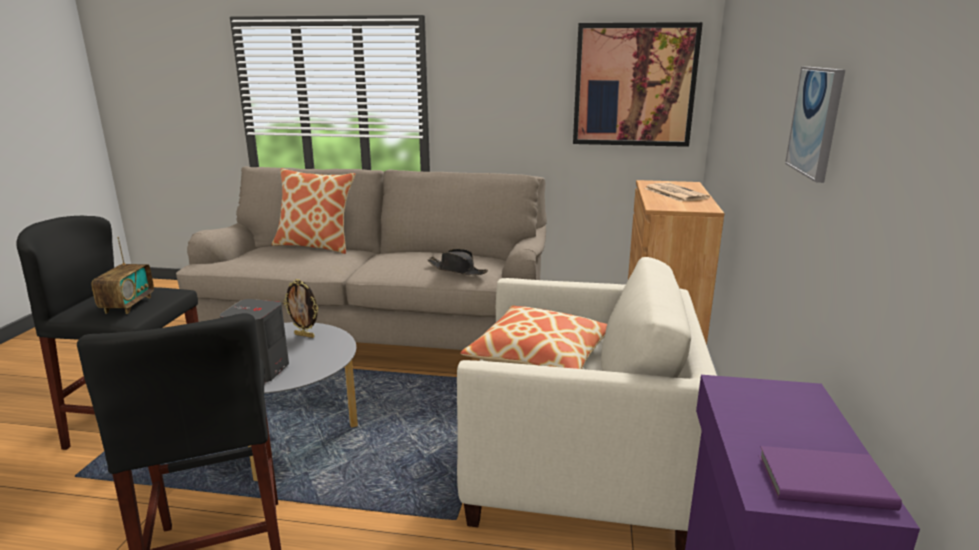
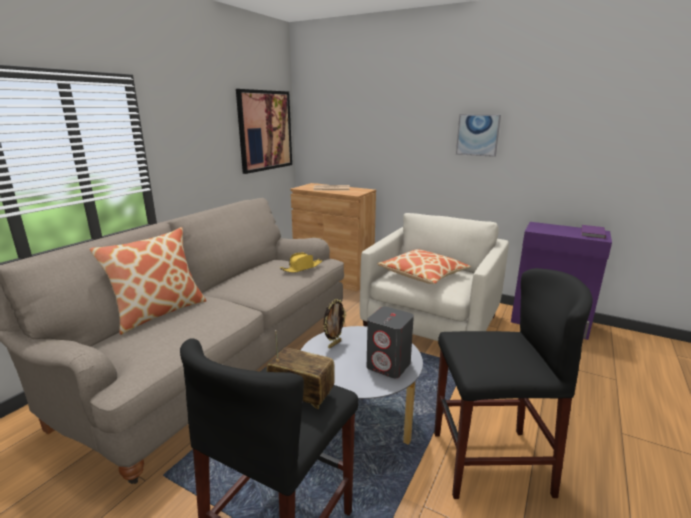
camera: 70 degrees left, 0 degrees up
(457, 270) = (302, 268): black hat -> yellow hat

